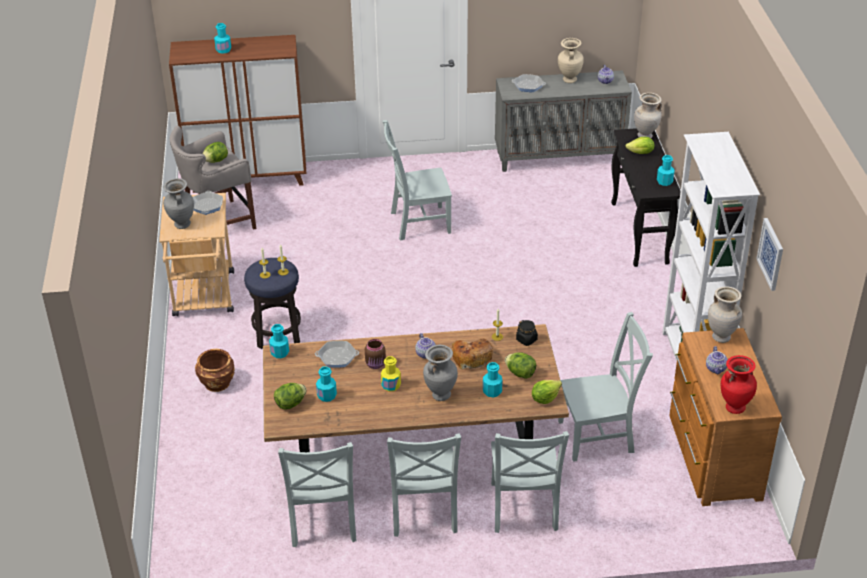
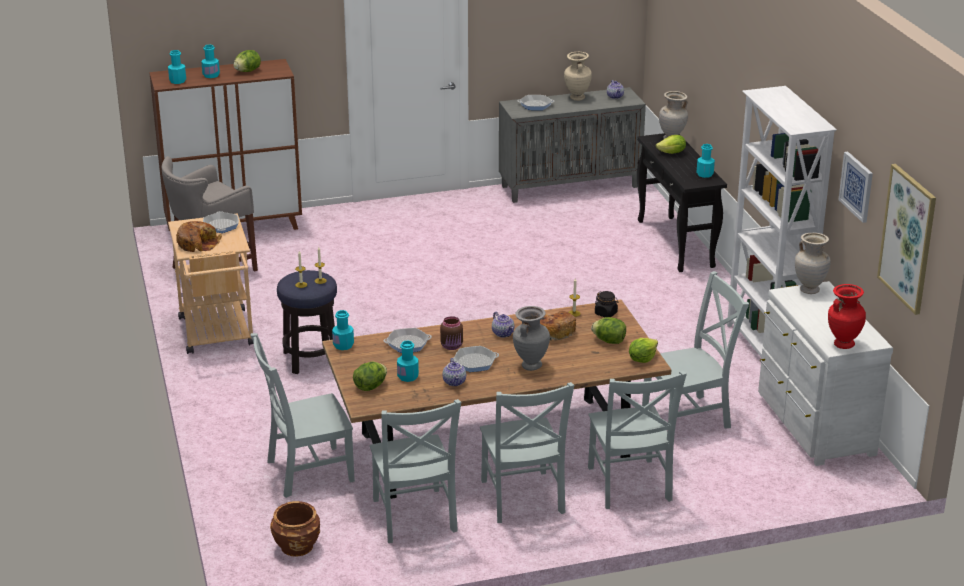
camera: 10 degrees left, 10 degrees down
(181, 225) = (198, 243): grey vase -> bread
(216, 160) = (212, 193): lettuce -> lettuce (247, 71)
(217, 383) = (256, 408): brown planter -> brown planter (296, 546)
(391, 385) = (474, 362): yellow bottle -> frying pan
(417, 223) = (435, 252): grey chair -> grey chair (306, 472)
(492, 391) = (584, 358): turquoise bottle -> turquoise bottle (177, 81)
(712, 458) = (813, 425): brown dresser -> white dresser
(716, 368) = (813, 315): teapot -> teapot (455, 382)
(802, 325) = (908, 238): none -> picture

